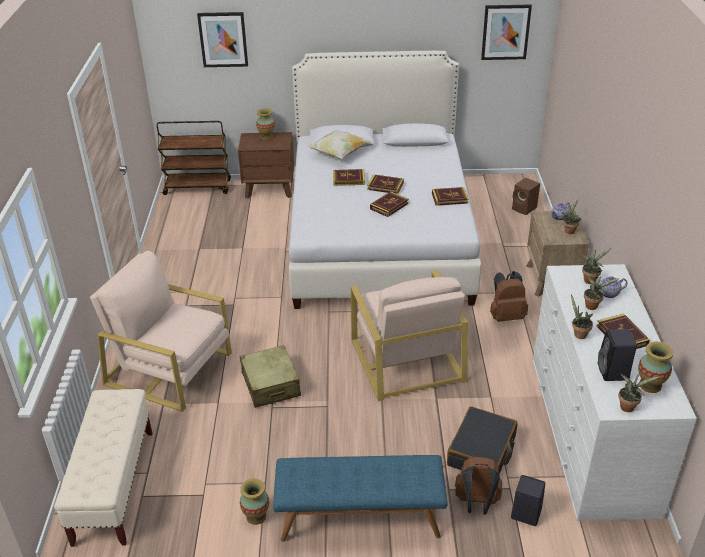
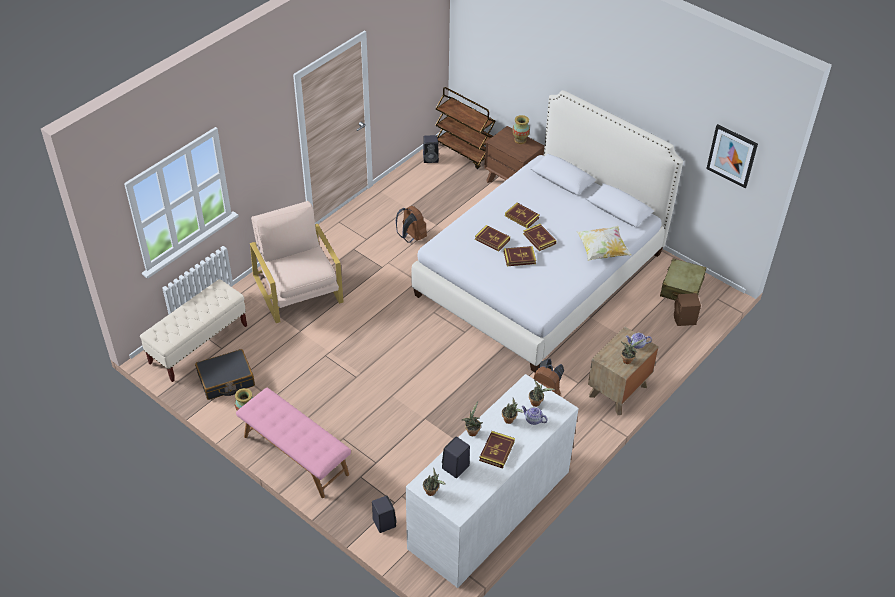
camera: 40 degrees right, 10 degrees up
(174, 205) = (431, 158): none -> black speaker
(223, 39) = (507, 46): picture -> none
(270, 385) = (341, 340): beige suitcase -> beige suitcase (681, 288)
(338, 154) = (544, 189): pillow -> pillow (602, 251)
(360, 518) = (295, 455): blue bench -> pink bench
(406, 359) = (440, 380): beige armchair -> none
(449, 198) = (571, 278): book -> book (492, 240)
(476, 504) = (365, 496): brown backpack -> brown backpack (411, 237)
(482, 451) = (407, 470): black suitcase -> black suitcase (226, 380)
(650, 385) = (464, 490): vase -> none

